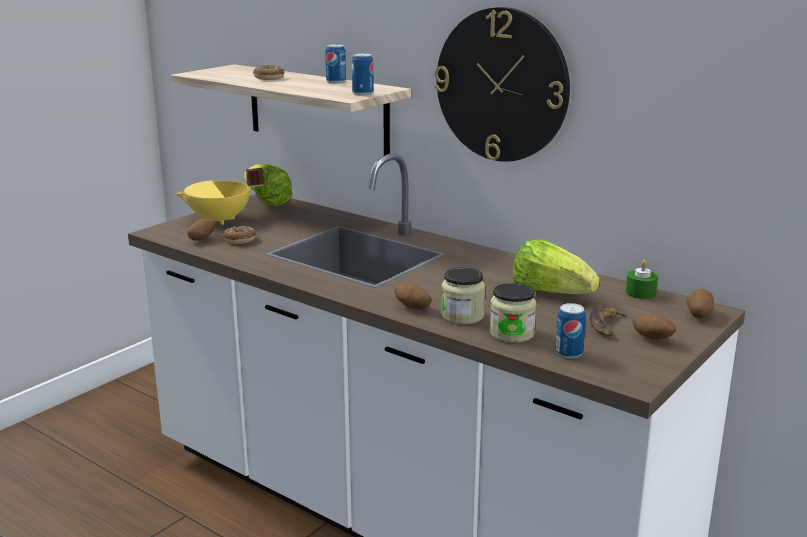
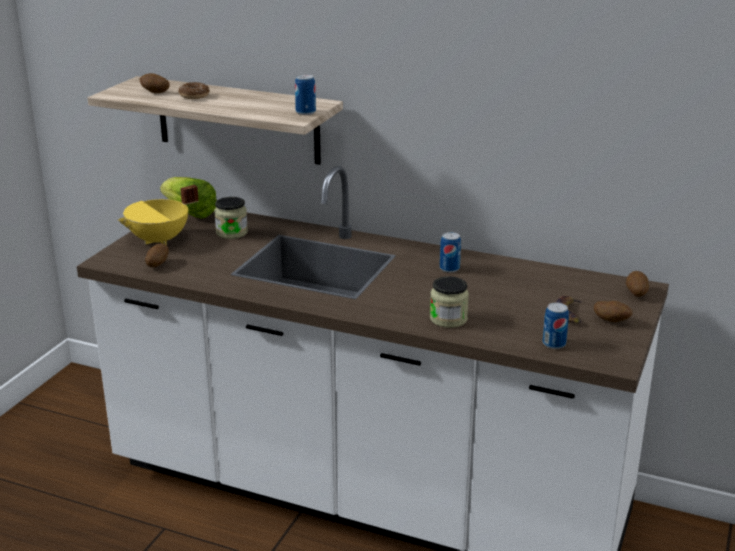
camera: 15 degrees left, 5 degrees up
(239, 240) = (195, 261): donut -> none
(336, 82) = (265, 96): can -> can (449, 268)
(412, 308) = (401, 316): potato -> potato (155, 93)
(502, 85) = (438, 98): wall clock -> none
(511, 333) = (498, 331): jar -> jar (231, 233)
(550, 293) = (508, 286): lettuce -> none
(640, 293) = (581, 277): green candle -> none

